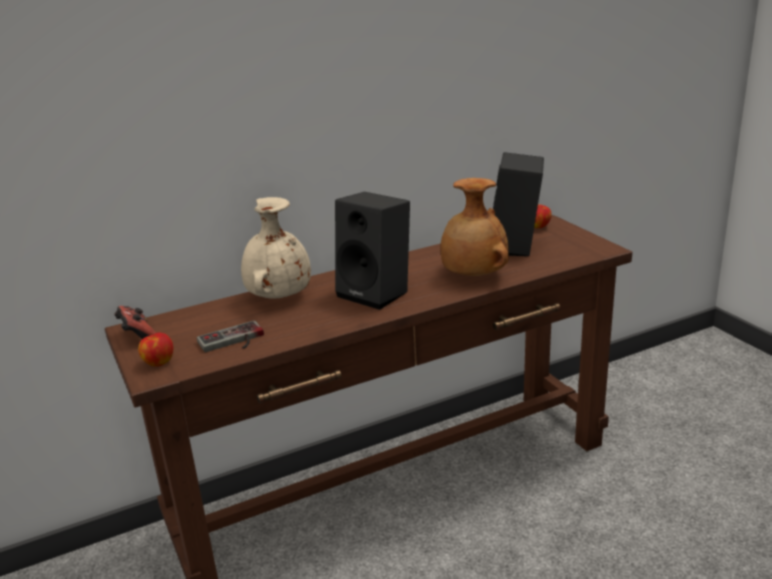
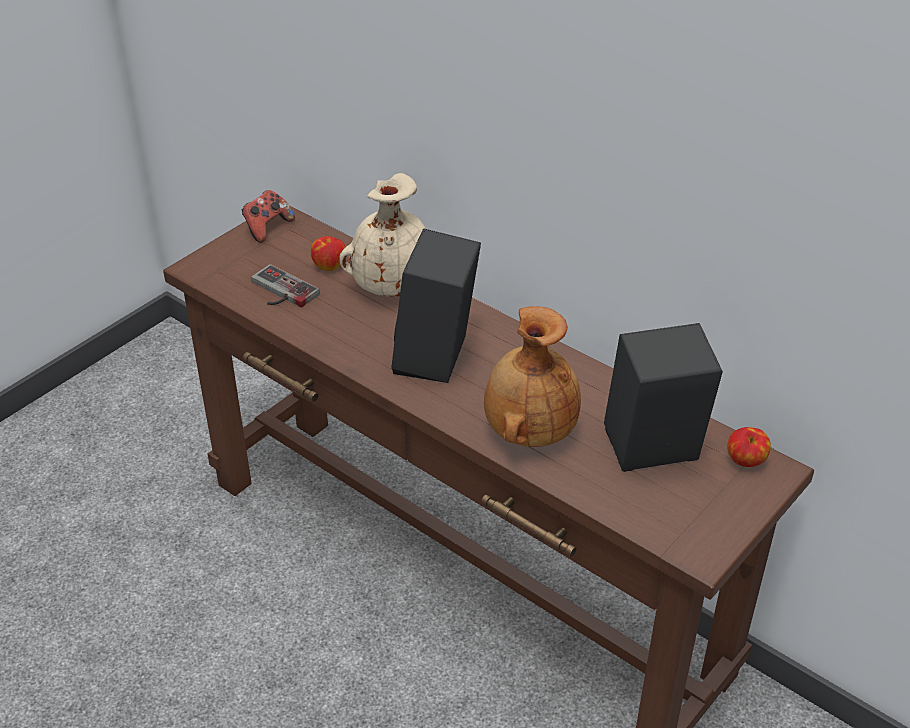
camera: 65 degrees right, 15 degrees up
(158, 362) = (222, 261): apple -> apple (329, 266)

